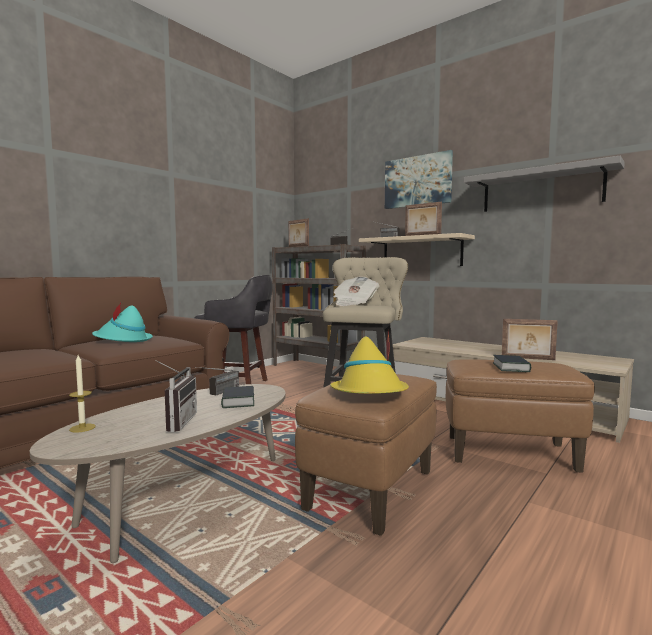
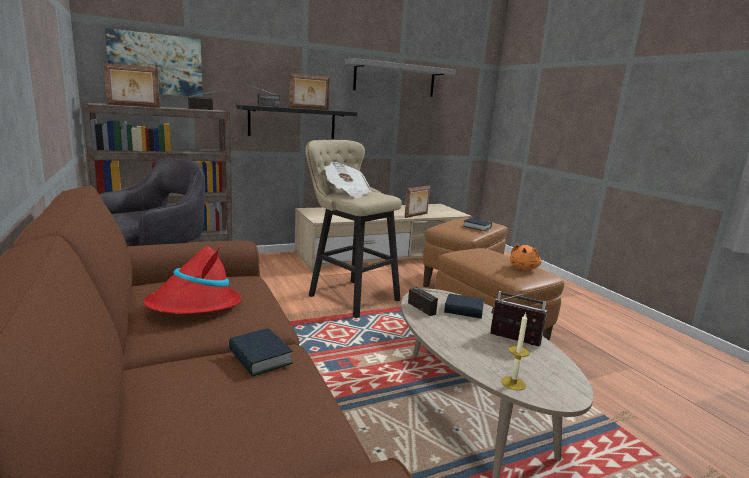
camera: 65 degrees left, 10 degrees up
(54, 354) = (260, 357): none -> book
(123, 340) = (194, 306): turquoise hat -> red hat
(370, 393) = (524, 268): yellow hat -> orange plush toy
(417, 181) = (287, 45): picture -> picture (156, 64)
(421, 252) = (292, 122): beige shelf -> black shelf

